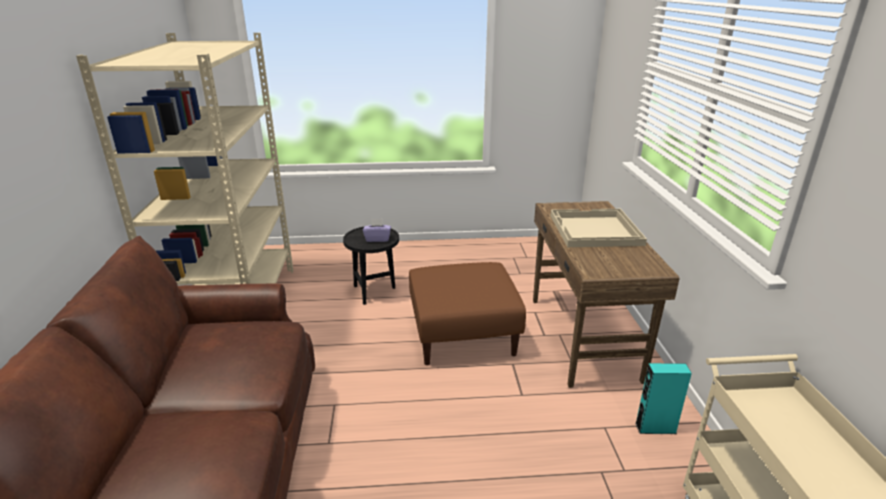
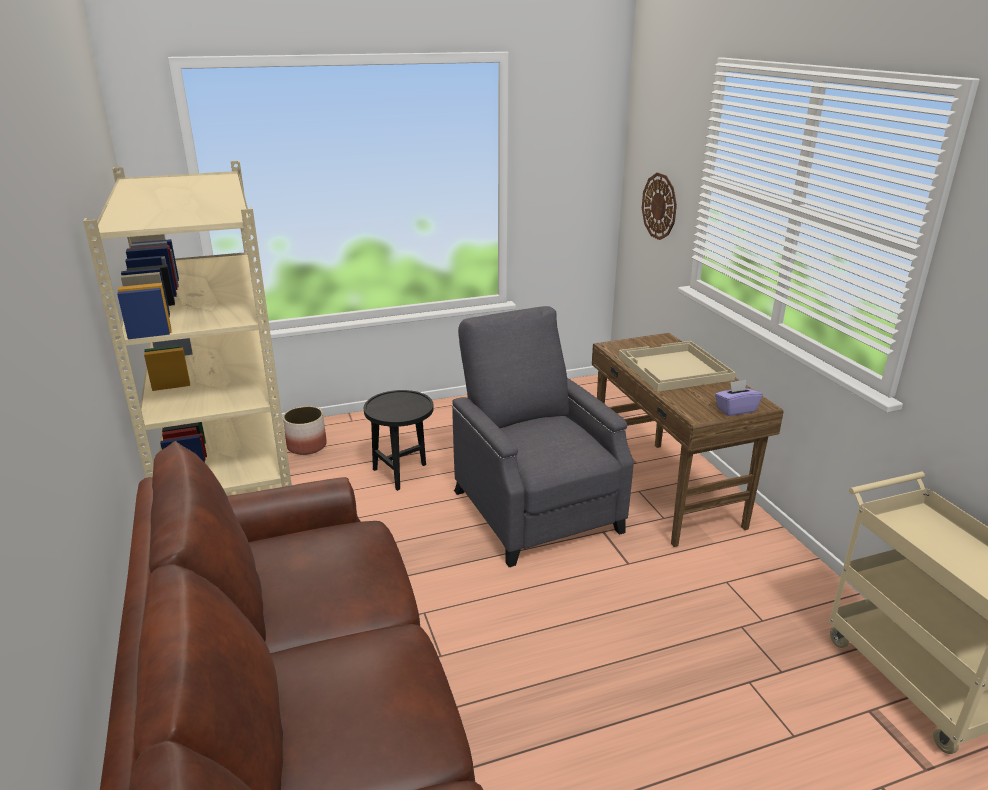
camera: 15 degrees left, 0 degrees up
(316, 262) = (307, 446): none -> planter
(377, 239) = (408, 406): purple tissue box -> purple tissue box (735, 410)
(463, 334) = (533, 507): brown ottoman -> grey armchair
(618, 91) = (659, 206): none -> wall clock
(655, 428) = (775, 573): turquoise speaker -> none

